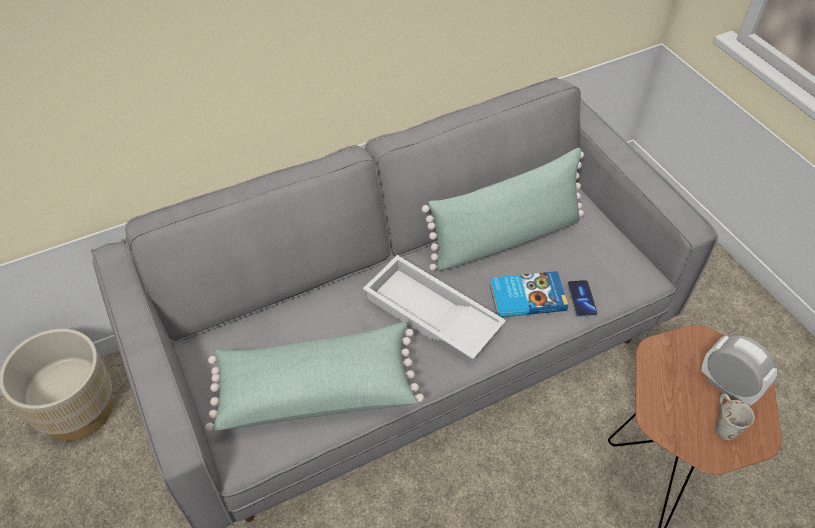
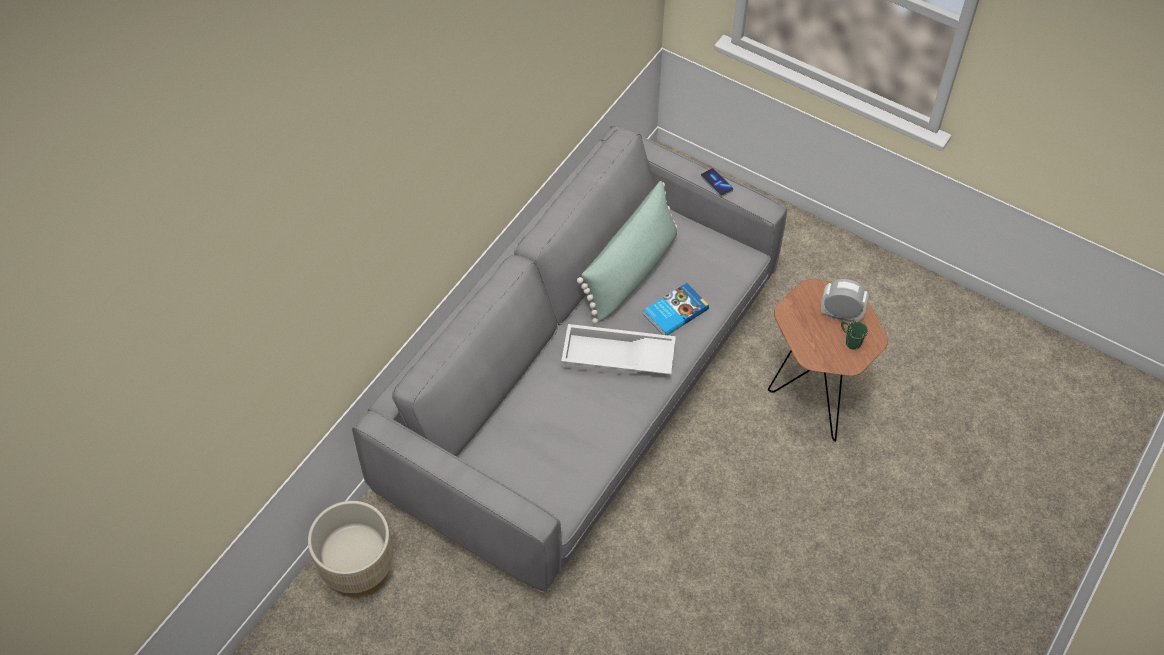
camera: 30 degrees left, 5 degrees up
(316, 389) = (575, 447): green pillow -> none
(581, 299) = (713, 296): phone -> phone (716, 183)
(723, 423) = (849, 340): white mug -> green mug

